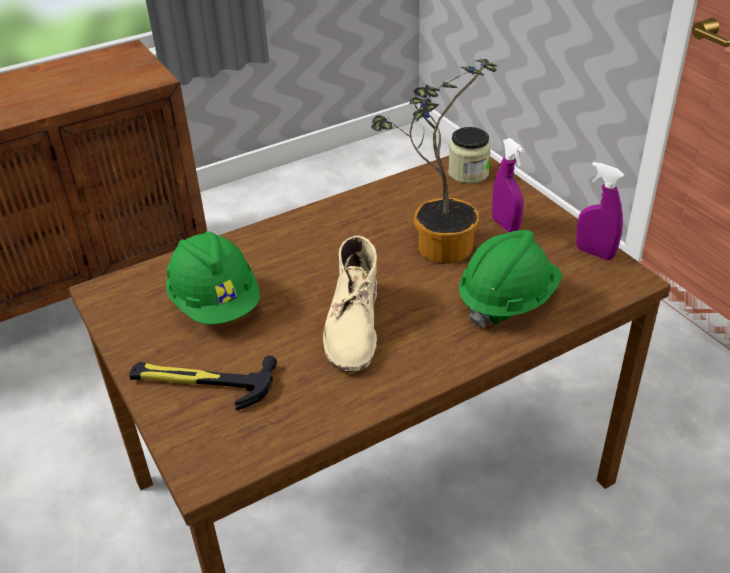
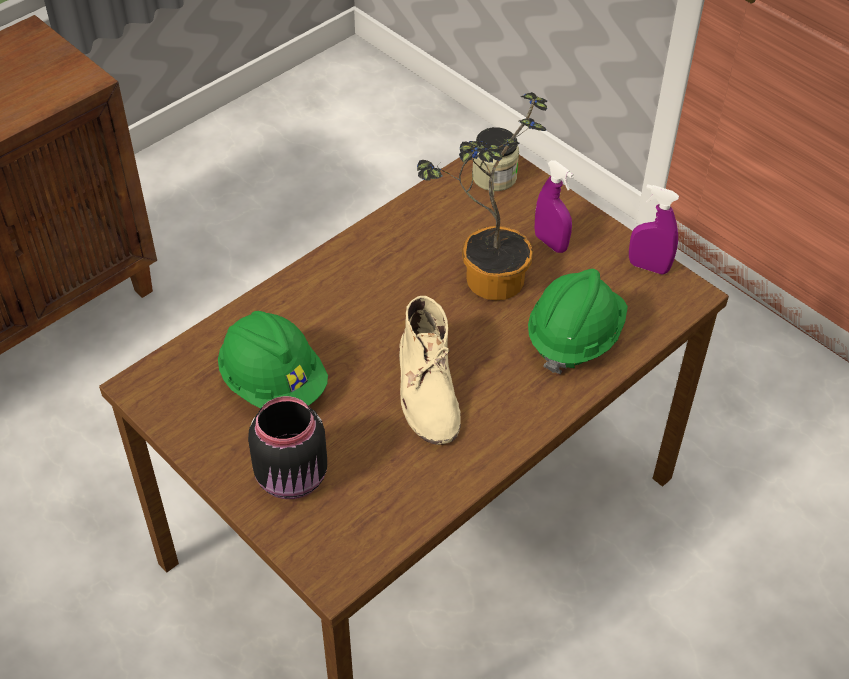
camera: 15 degrees left, 10 degrees up
(201, 382) = (293, 478): hammer -> black jar

